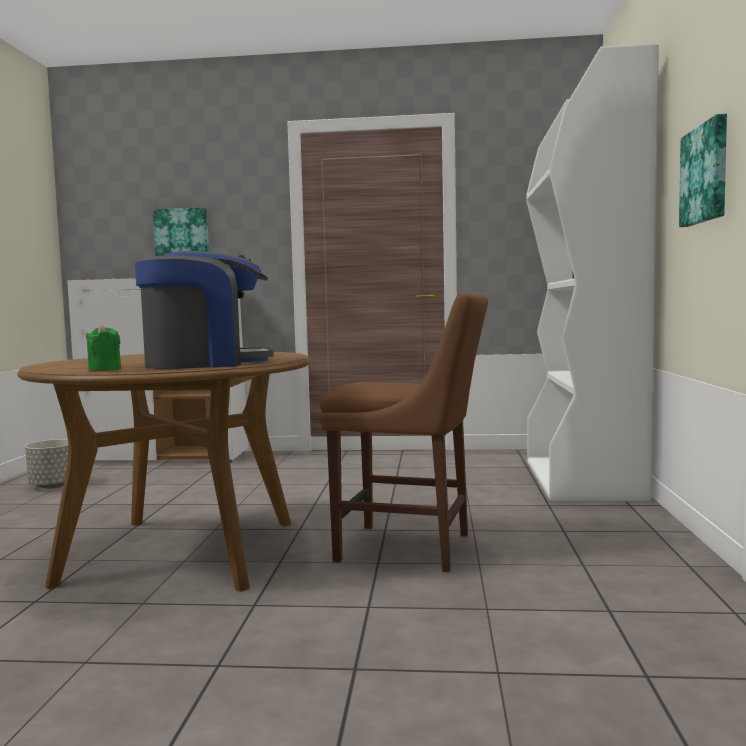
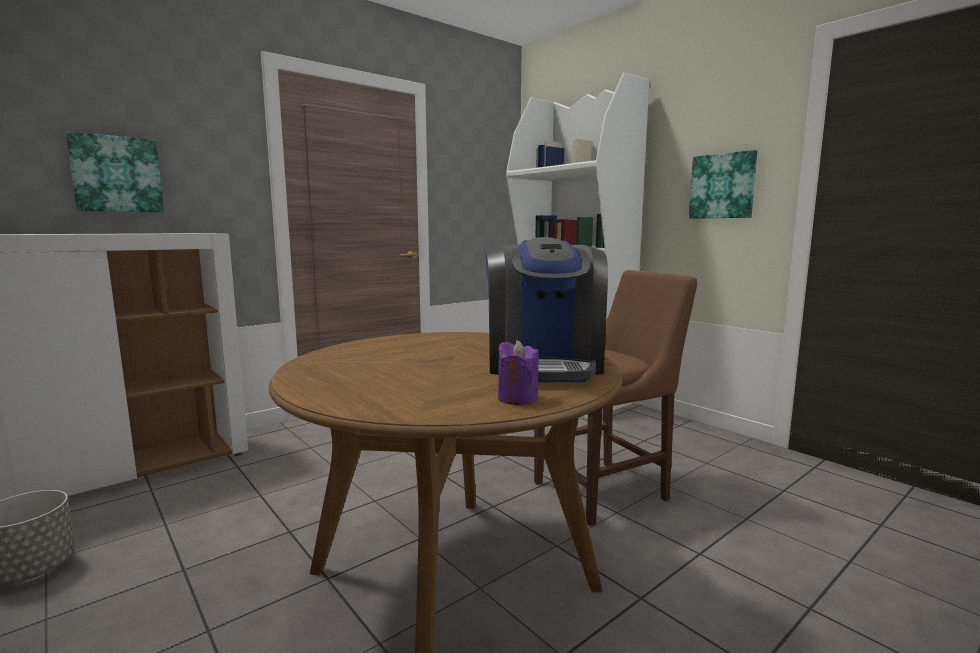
camera: 45 degrees left, 5 degrees up
(105, 370) = (517, 398): green candle -> purple candle
(206, 363) = (544, 365): coffee machine -> coffee machine turned 150 degrees clockwise

